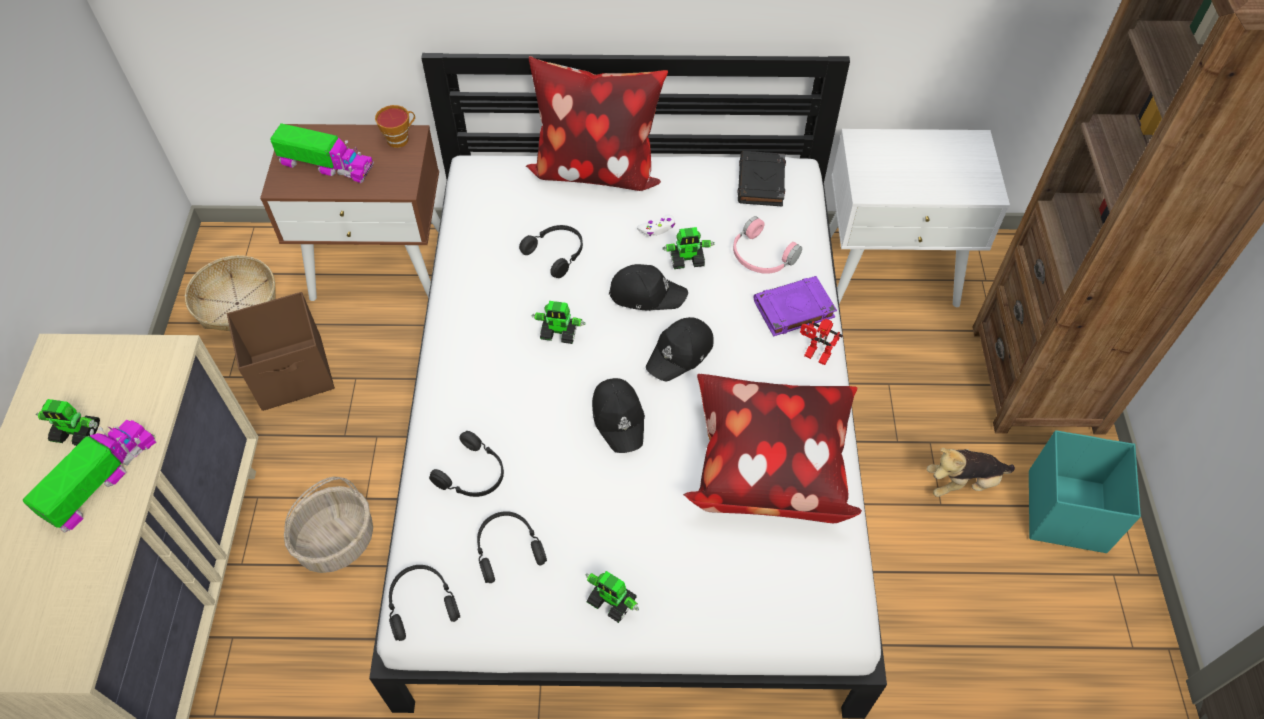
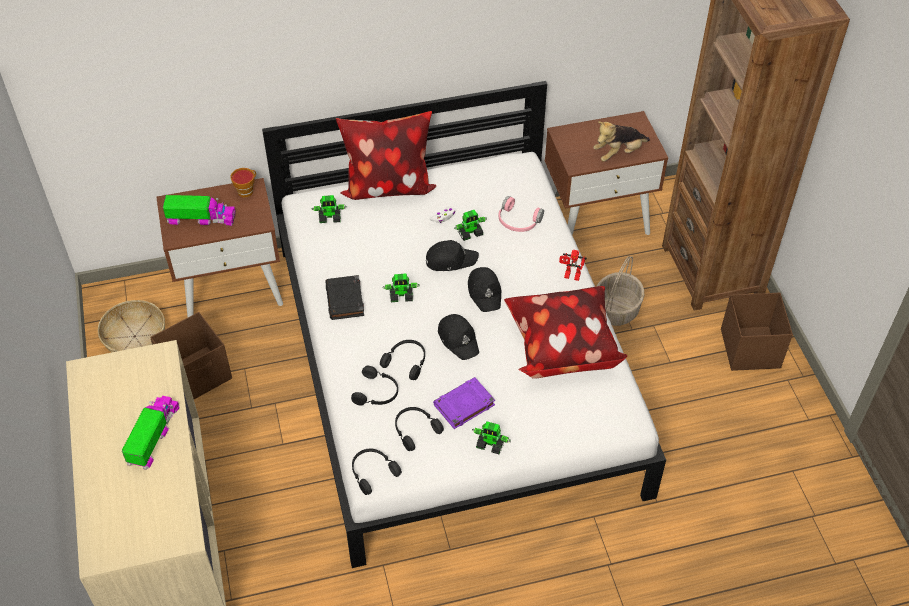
camera: 15 degrees left, 5 degrees down
(77, 433) = (124, 413): toy robot -> toy robot (330, 217)
(337, 540) = (273, 475): basket -> basket (616, 309)
(557, 253) = (381, 246): black headphones -> black headphones (406, 361)
(680, 353) = (485, 292): black cap -> black cap turned 45 degrees counterclockwise
(761, 183) = (503, 174): black book -> black book (345, 300)
(793, 309) = (548, 251): purple book -> purple book (463, 405)
(891, 269) = (597, 218): white nightstand -> brown nightstand
(963, 482) = (681, 345): plush toy -> plush toy (618, 153)
(1067, 510) = (750, 348): turquoise storage box -> brown storage box

